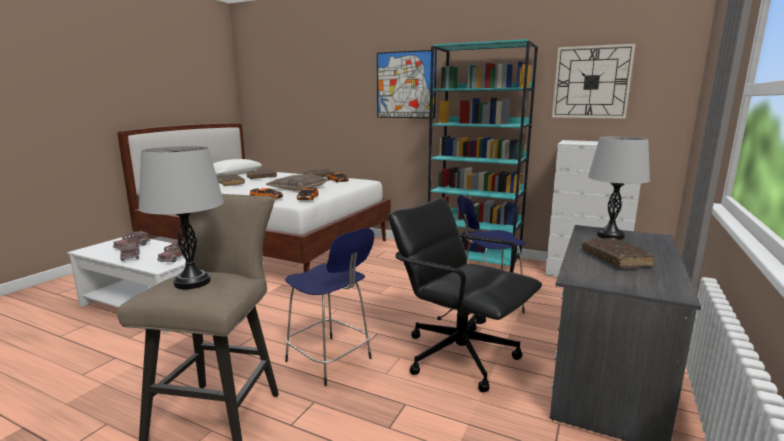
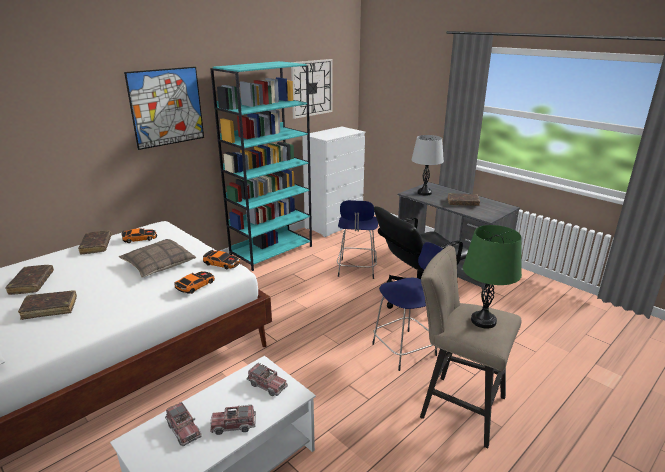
camera: 70 degrees left, 10 degrees up
(192, 282) = (483, 321): grey table lamp -> green table lamp

